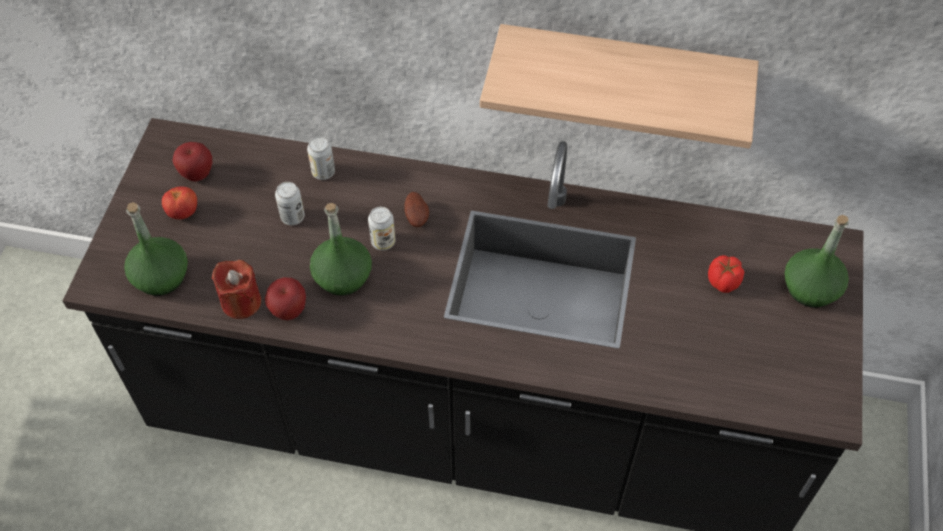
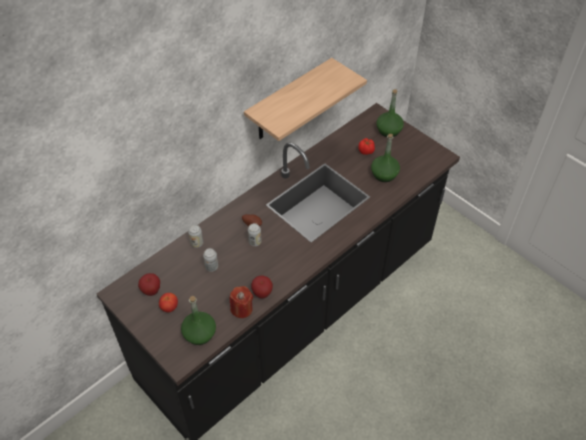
camera: 55 degrees left, 5 degrees down
(342, 277) = (260, 265): green bottle -> green bottle (384, 174)

